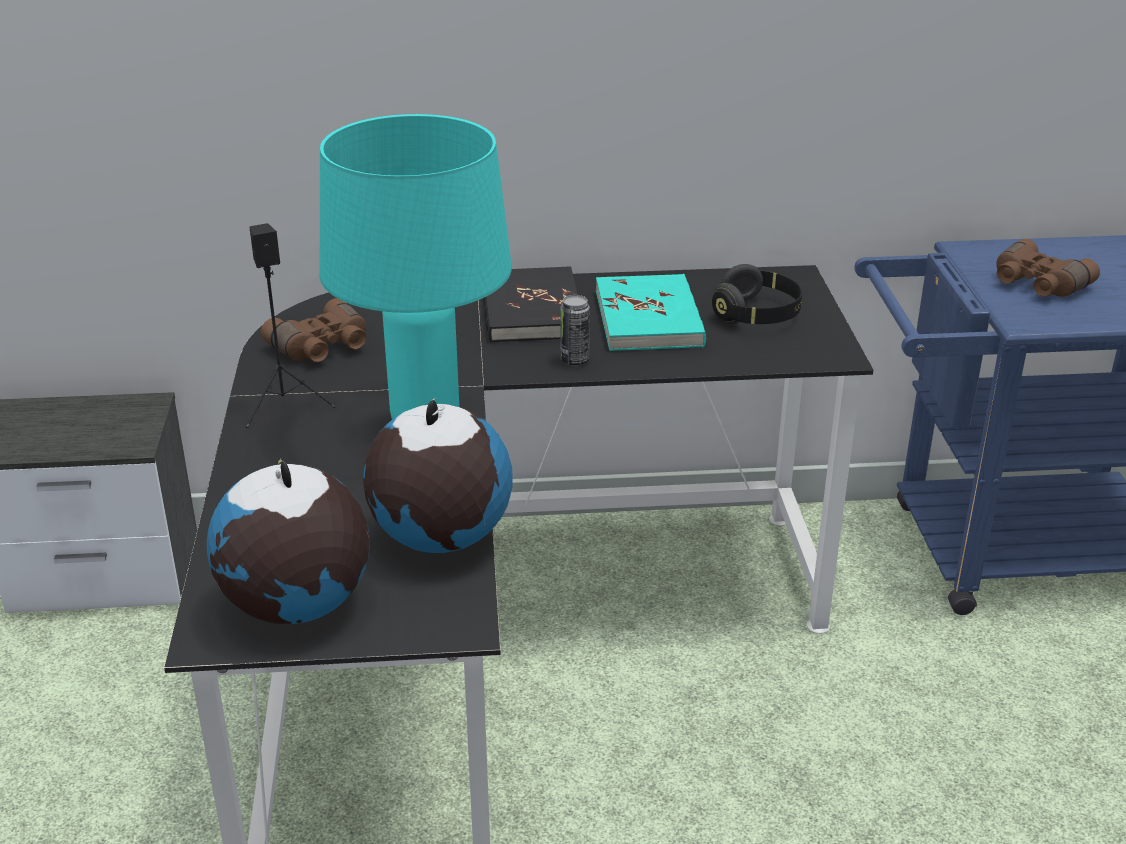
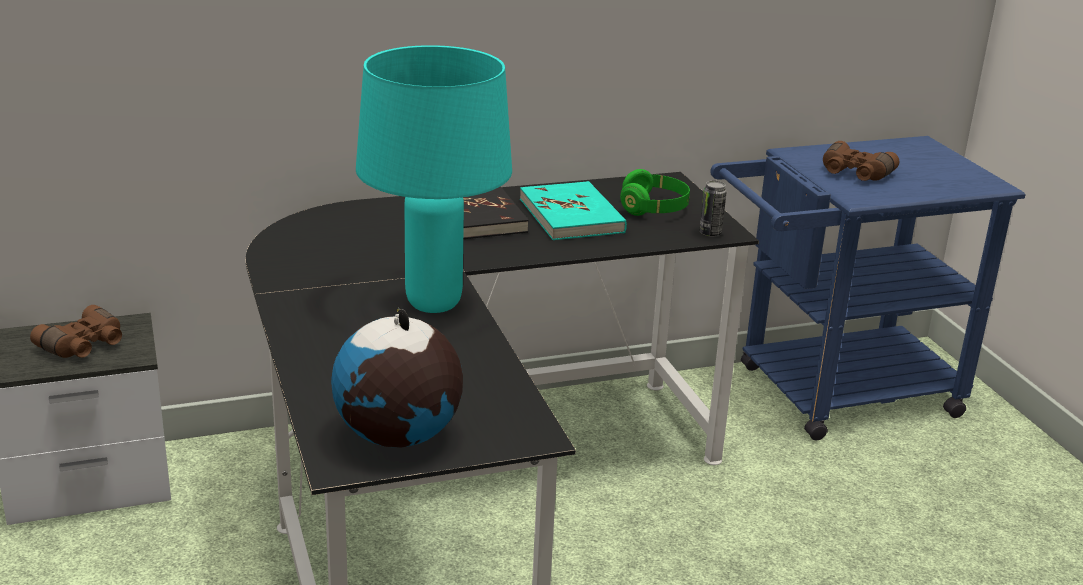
camera: 15 degrees left, 5 degrees down
(285, 404) = (306, 296): black speaker -> none
(322, 348) = (315, 253): brown binoculars -> brown binoculars (84, 346)
(440, 538) = (488, 380): globe -> none
(574, 360) = (528, 249): can -> can (710, 233)
(757, 315) = (654, 208): black headphones -> green headphones

